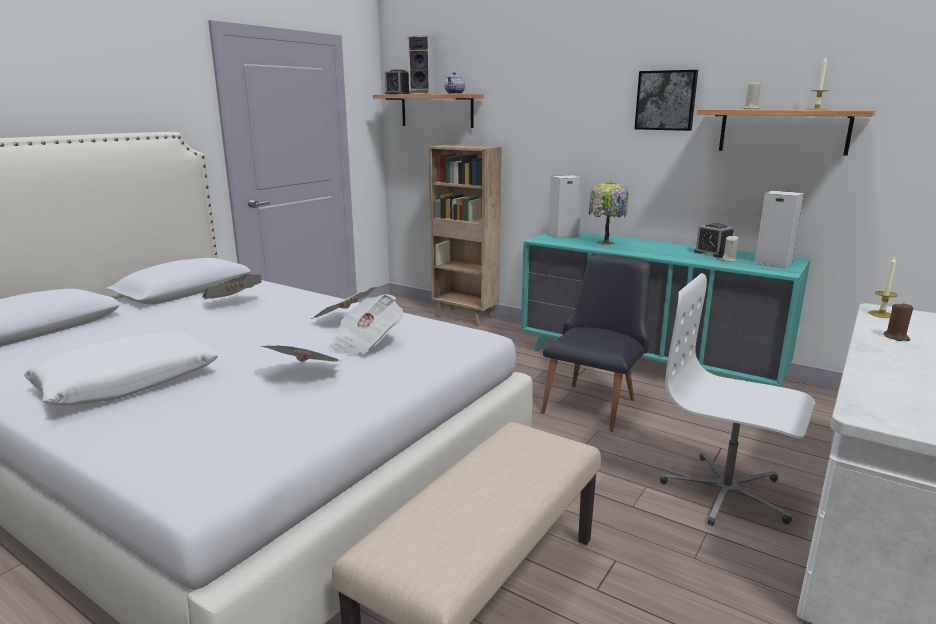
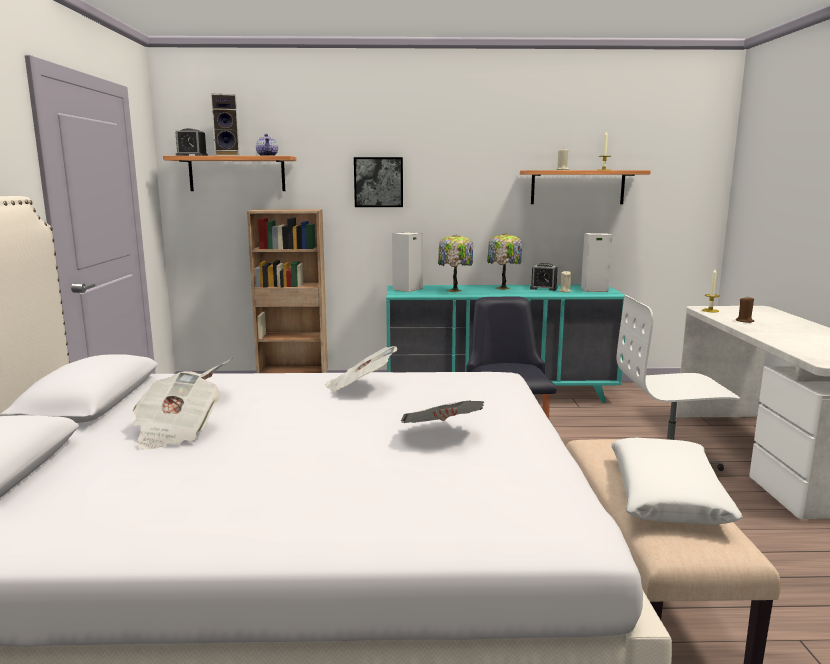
camera: 35 degrees left, 5 degrees down
(127, 383) = (284, 492): white pillow -> white pillow (667, 495)
(365, 344) = (427, 401): newspaper -> newspaper (174, 432)
(664, 247) = (503, 288): none -> table lamp
(666, 100) = (484, 163): picture -> picture (378, 182)

